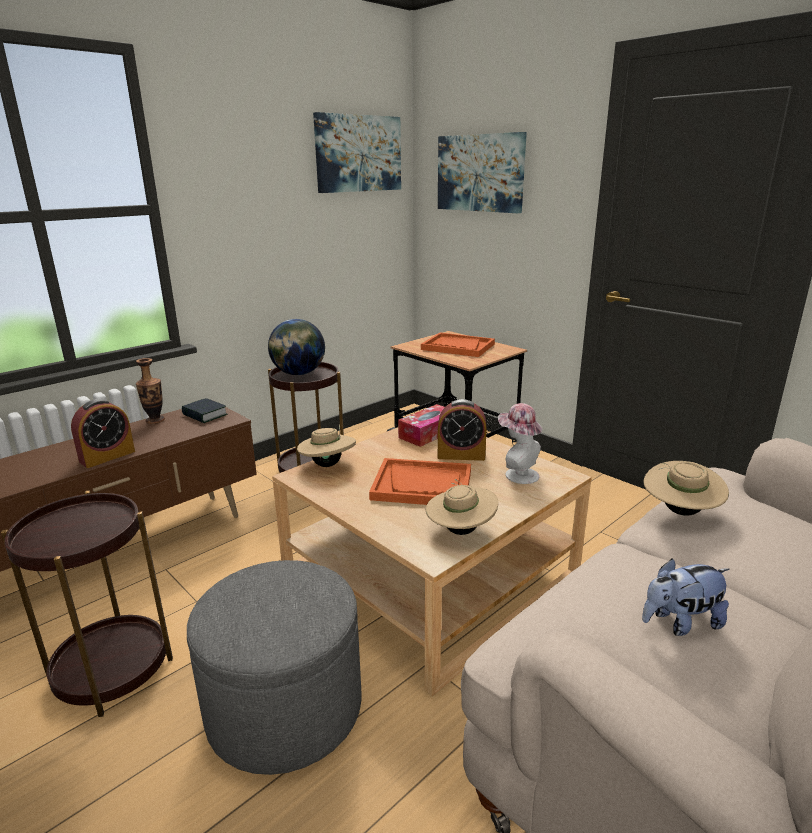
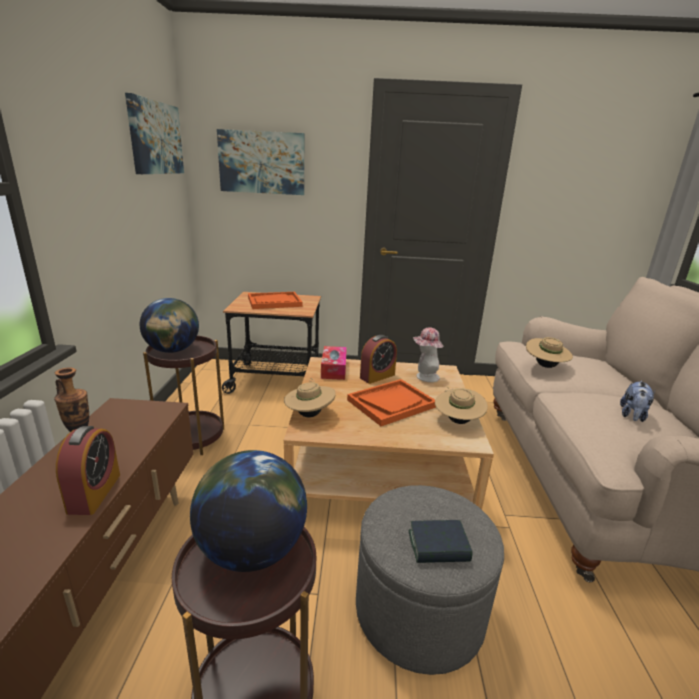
camera: 45 degrees left, 0 degrees up
(94, 523) = (252, 549): none -> globe
(205, 415) = (130, 413): book -> book (438, 547)

